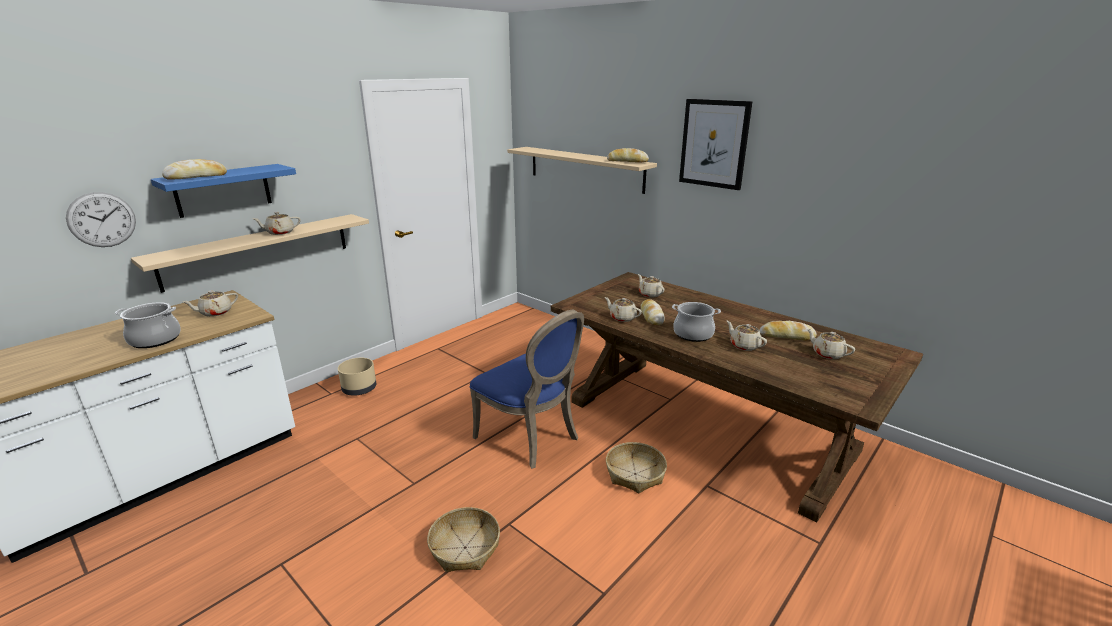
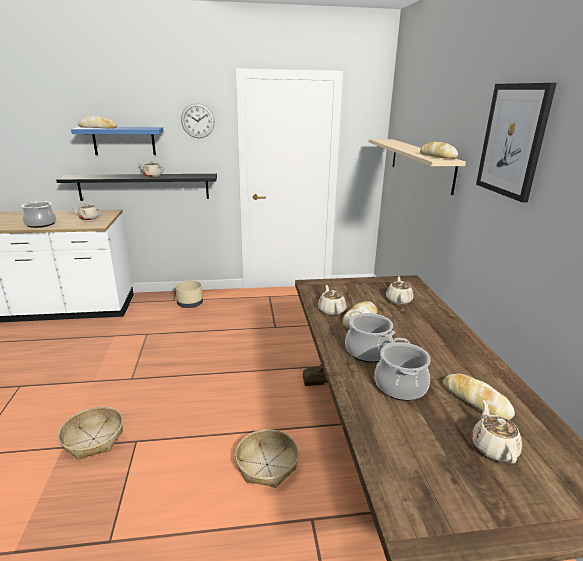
camera: 40 degrees right, 0 degrees up
(102, 219) = (52, 148): wall clock -> wall clock (198, 121)
(259, 250) = (144, 186): beige shelf -> black shelf
(531, 438) = (236, 389): blue chair -> none
(744, 345) = (400, 386): beige teapot -> cooking pot

